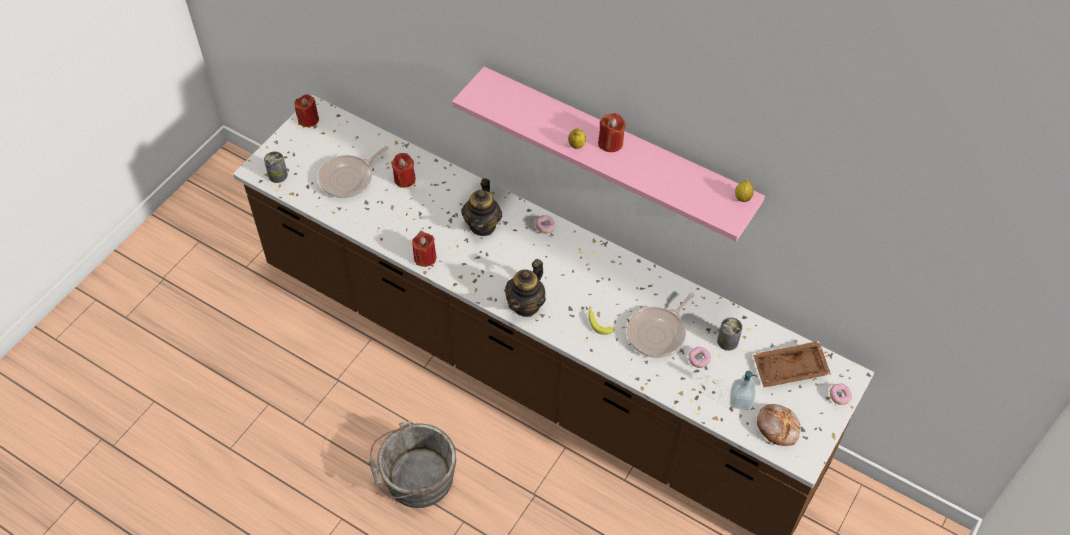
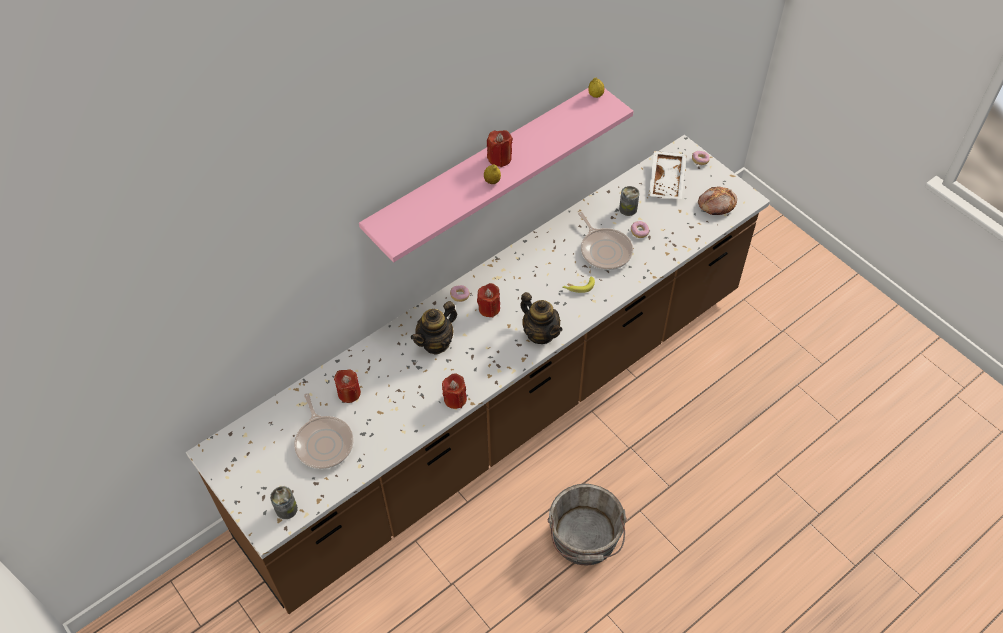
camera: 70 degrees left, 0 degrees up
(308, 119) = (221, 463): red candle -> red candle (489, 308)
(483, 225) = (436, 343): teapot -> teapot turned 105 degrees clockwise
(740, 400) = (685, 218): soap dispenser -> none
(790, 370) = (667, 180): brown tray -> white tray

